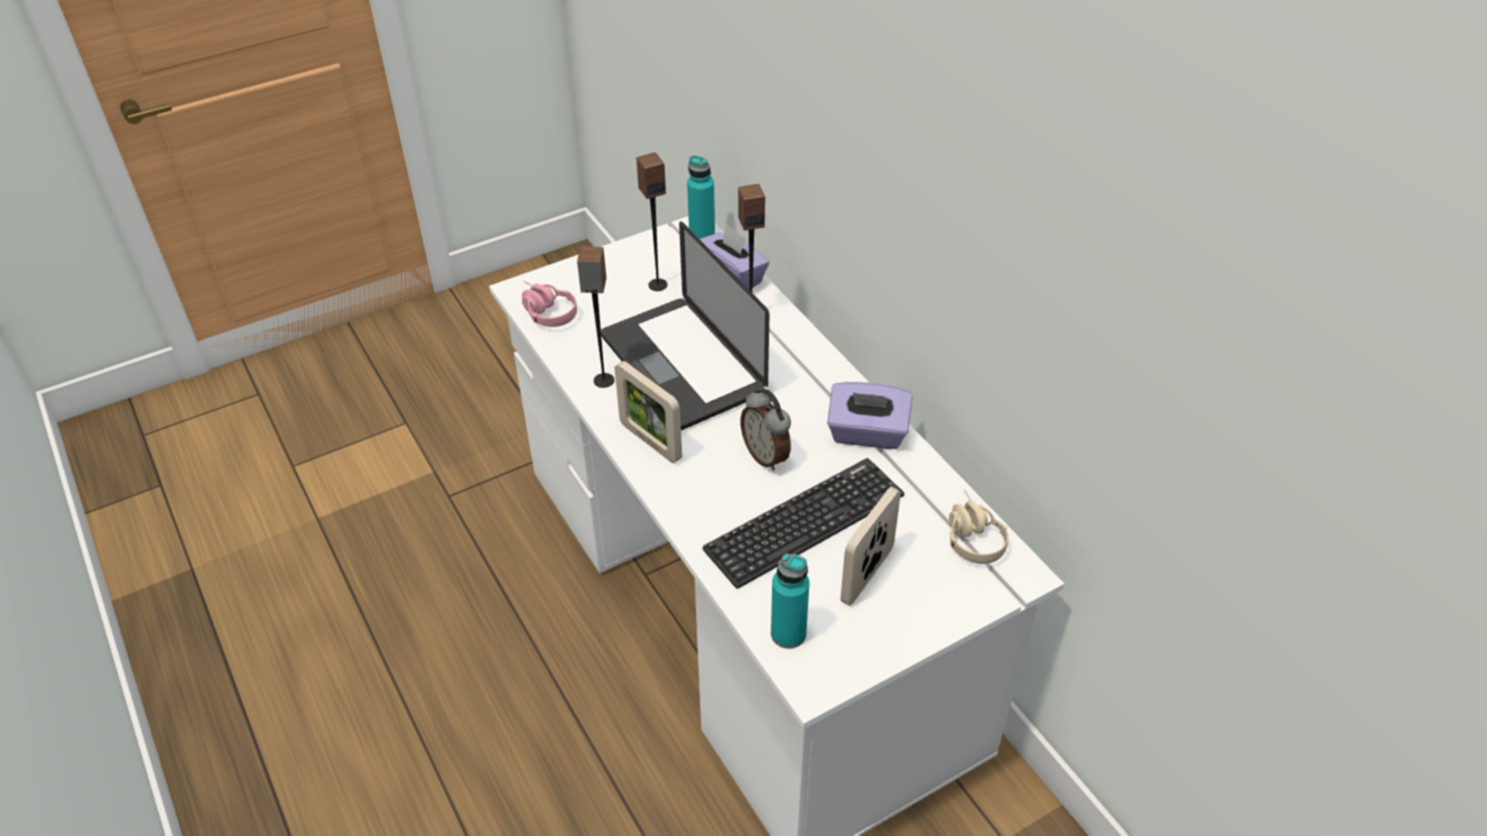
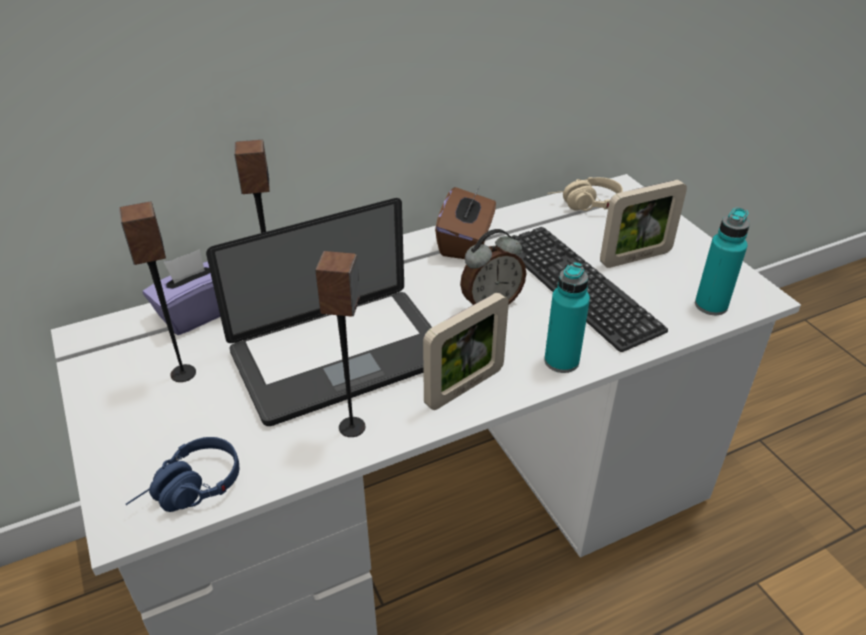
camera: 85 degrees left, 5 degrees down
(544, 311) = (189, 492): pink headphones -> blue headphones
(702, 234) = (99, 331): turquoise bottle -> turquoise bottle (561, 361)
(867, 434) = (466, 242): purple tissue box -> brown tissue box
(867, 575) = (635, 258): picture frame -> picture frame turned 60 degrees counterclockwise

